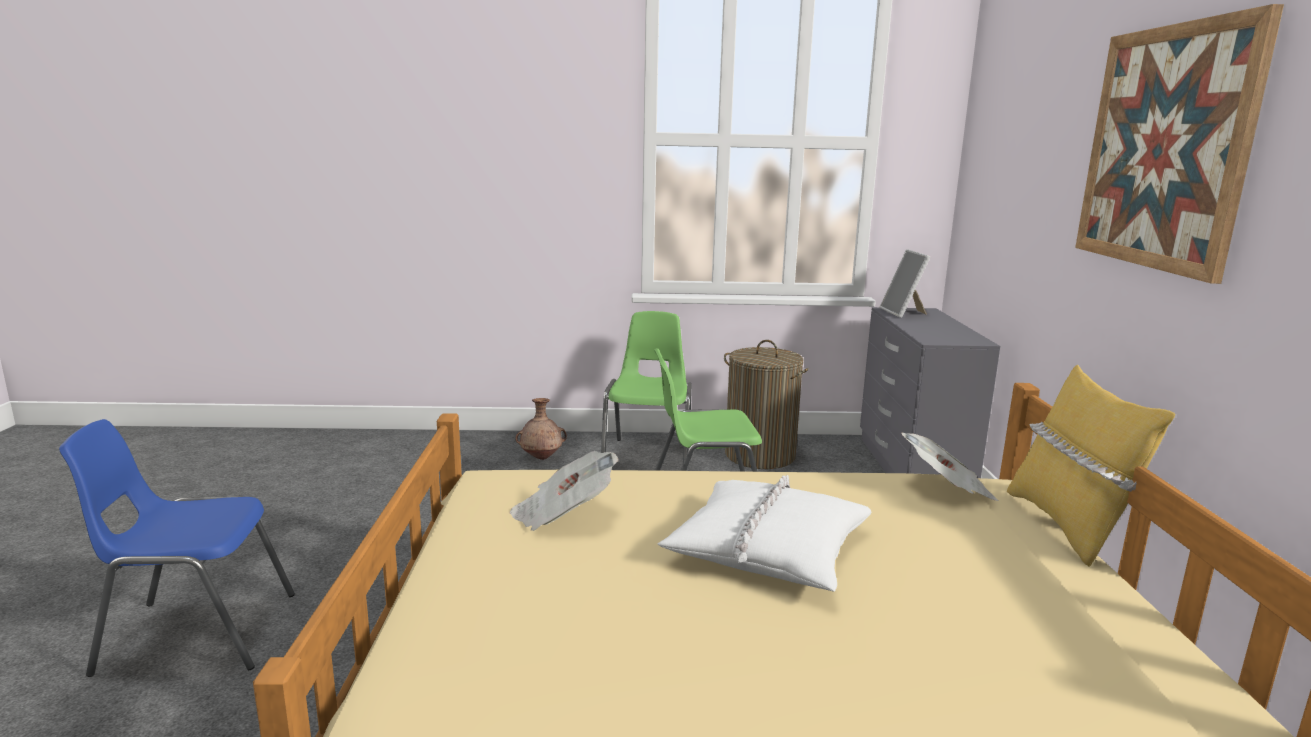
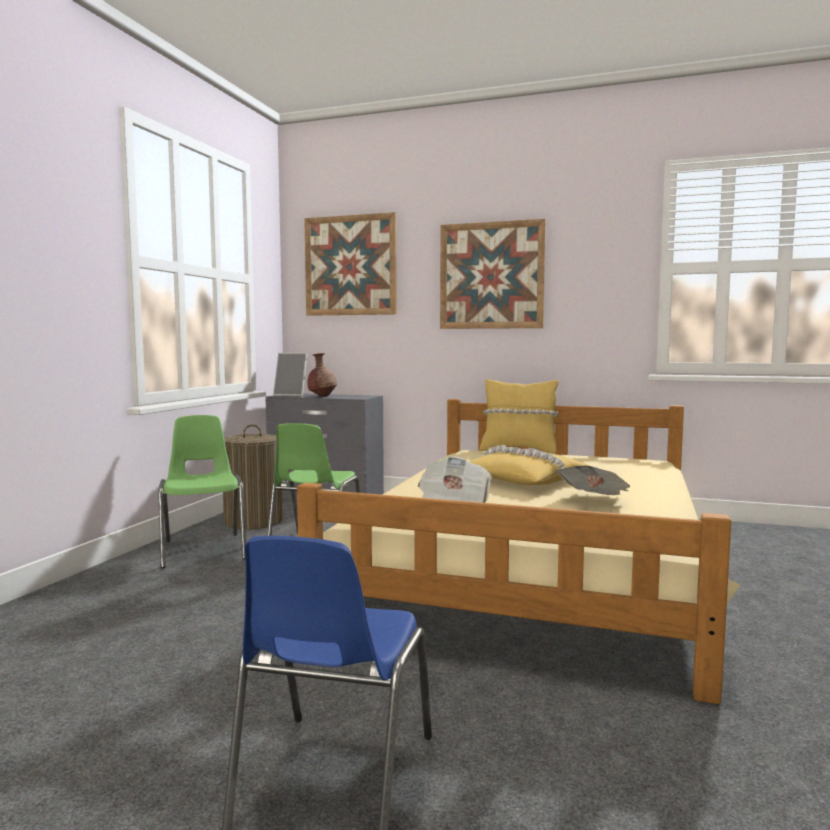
camera: 70 degrees left, 10 degrees down
(542, 457) = (133, 585): brown vase -> brown vase (322, 396)
(649, 458) = (204, 549): green chair -> green chair turned 45 degrees clockwise
(768, 548) = (523, 480): white pillow -> yellow pillow
(946, 489) = (472, 454): newspaper -> newspaper (594, 501)
(1015, 118) = (350, 265): none -> picture

